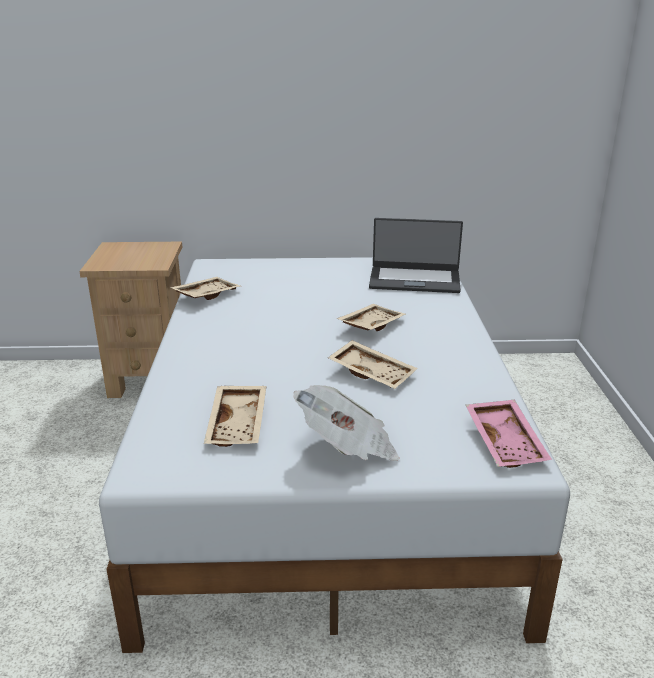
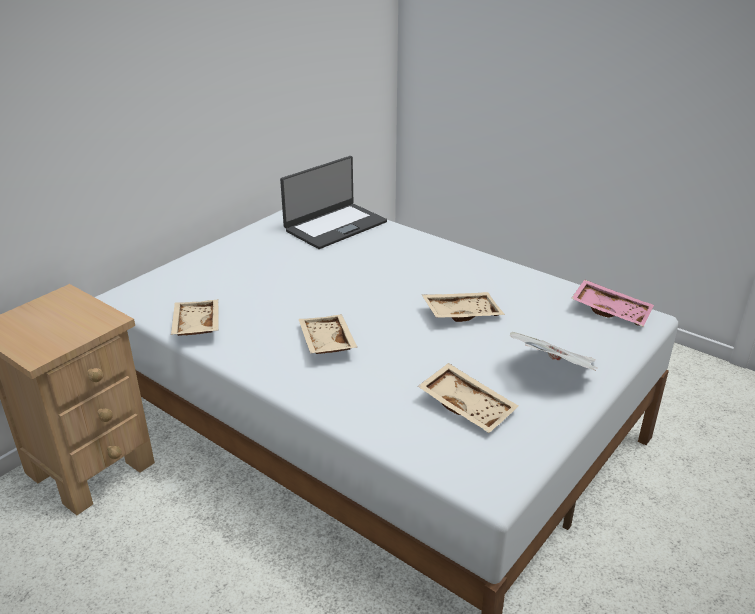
camera: 50 degrees left, 5 degrees up
(370, 325) = (384, 279): beige tray -> beige tray (325, 343)

